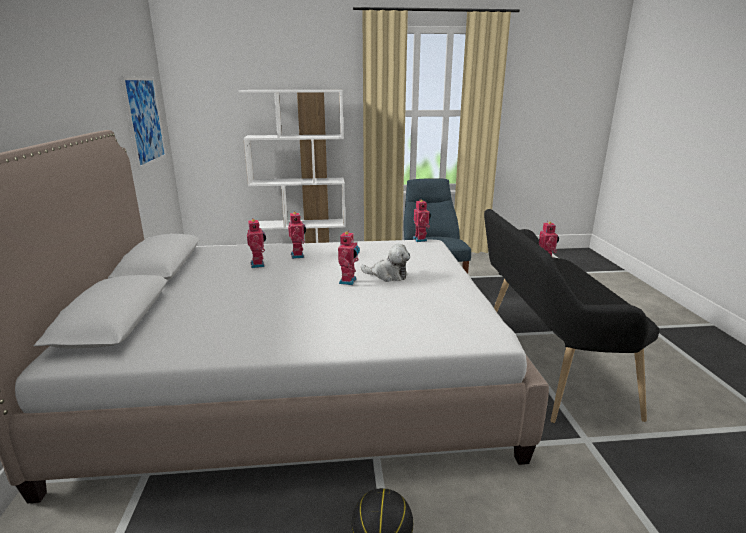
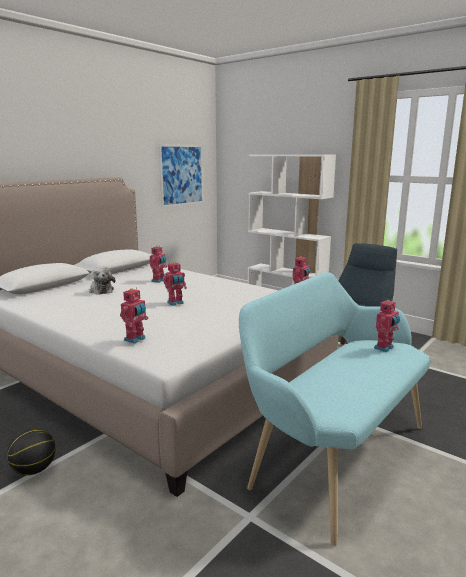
camera: 45 degrees right, 5 degrees down
(298, 255) = (191, 282): toy robot -> toy robot (135, 339)
(388, 275) = (208, 308): plush toy -> plush toy (101, 290)
(543, 365) = (332, 453): black bench -> turquoise bench

